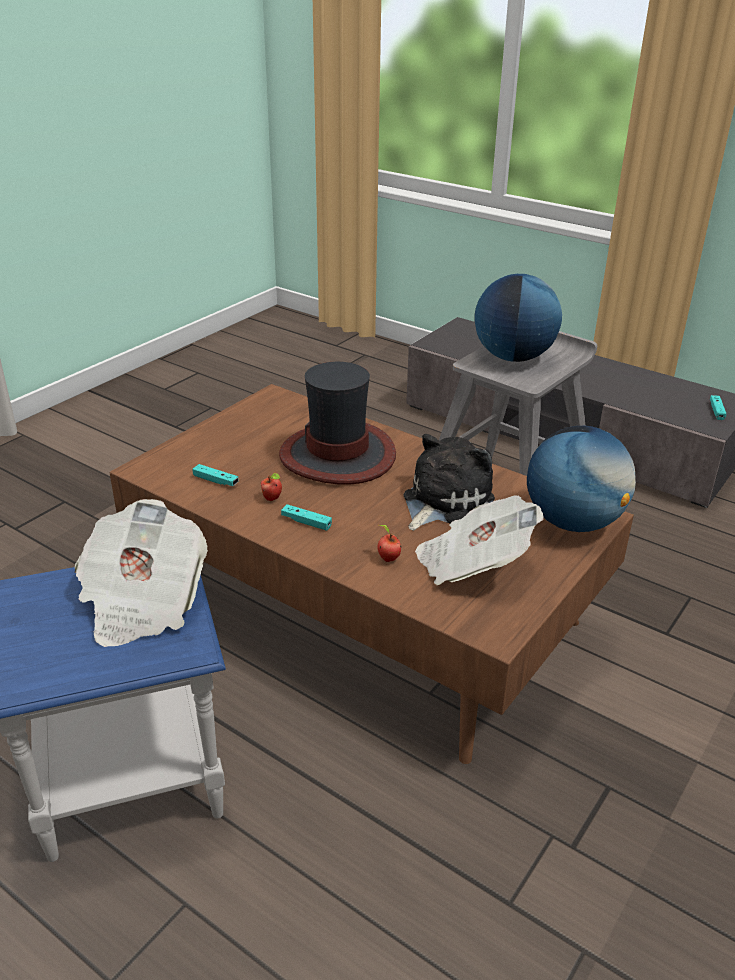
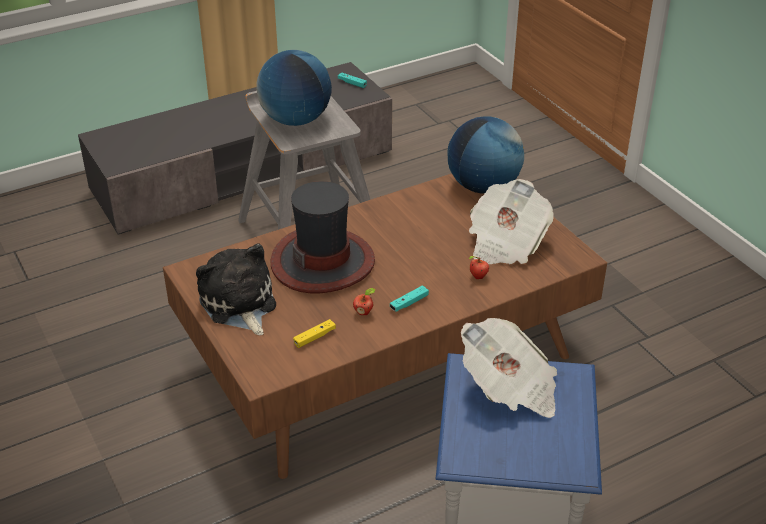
camera: 65 degrees left, 5 degrees up
(215, 481) = (314, 337): turquoise game controller -> yellow game controller
(443, 501) = (423, 231): plush toy -> plush toy (239, 304)

